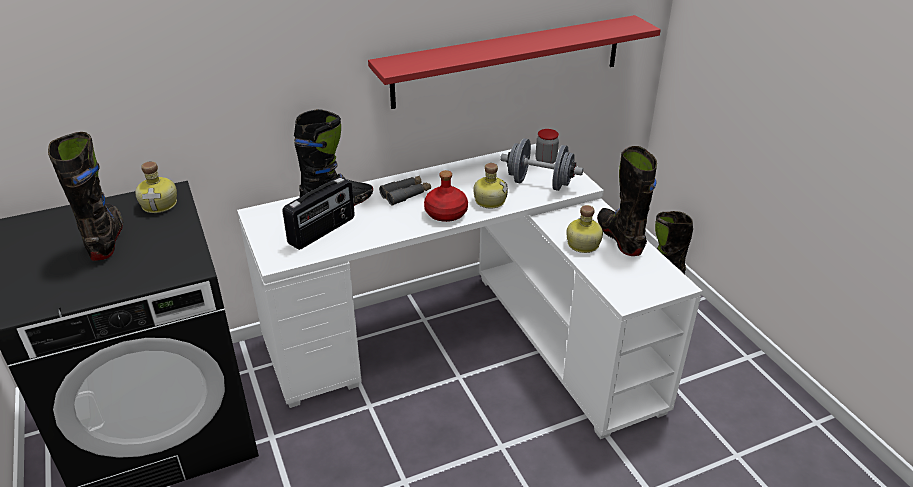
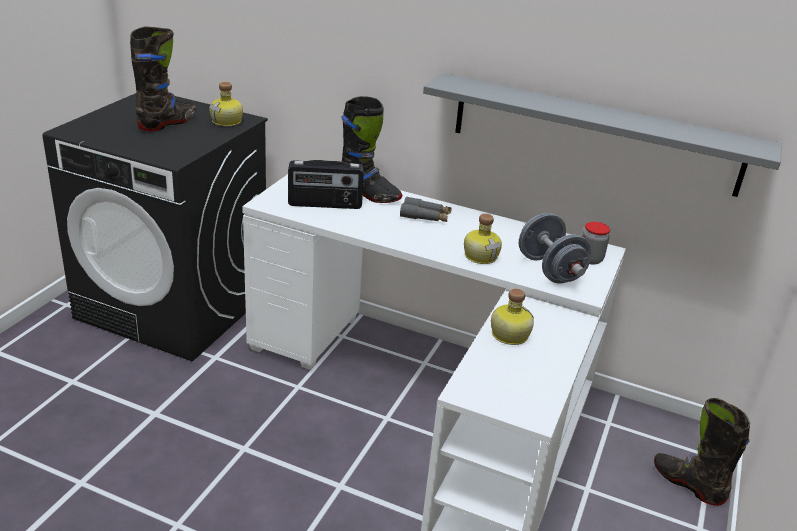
camera: 45 degrees right, 5 degrees down
(446, 213) = (429, 244): red bottle -> none
(508, 61) = (595, 134): red shelf -> grey shelf
(620, 238) = (554, 352): black boot -> none

